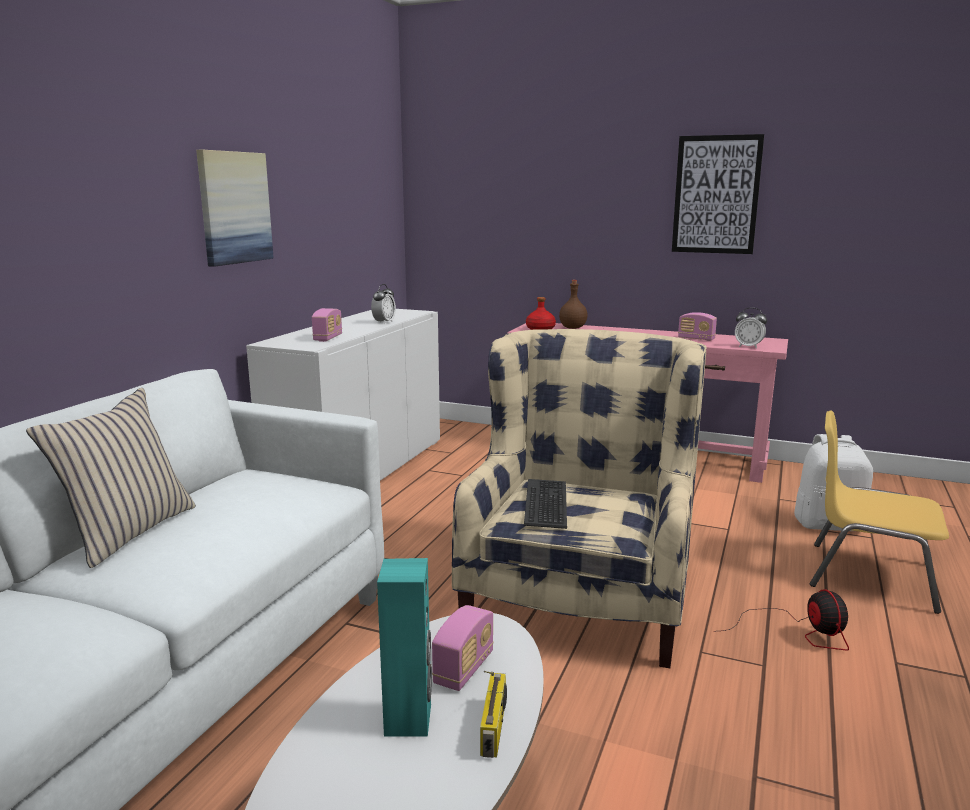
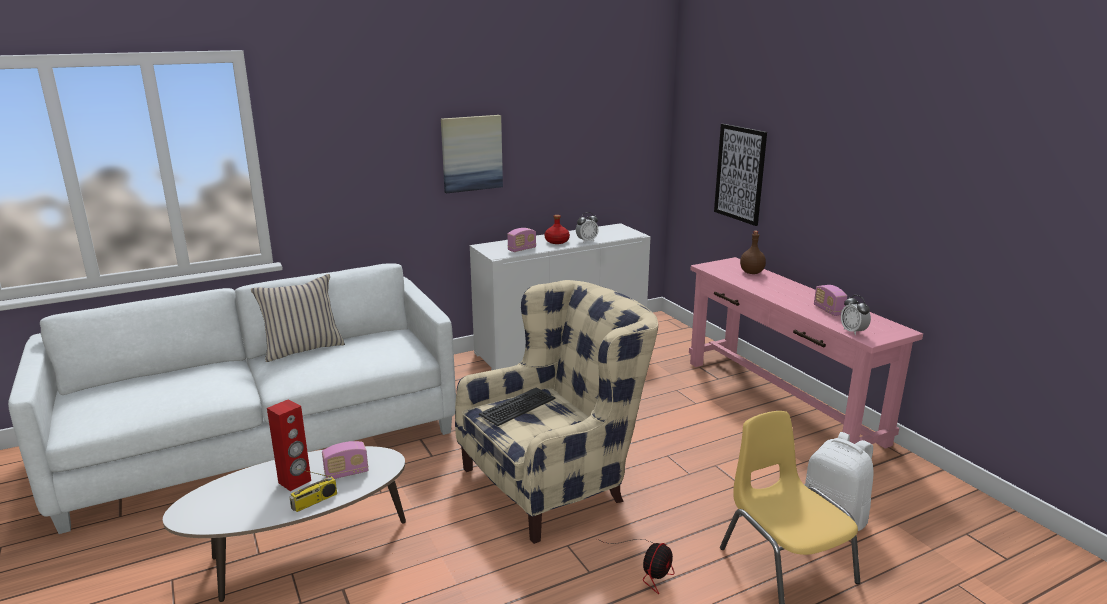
camera: 40 degrees right, 5 degrees up
(409, 720) = (295, 482): turquoise speaker -> red speaker
(540, 329) = (721, 268): red bottle -> red bottle (556, 241)
(716, 195) = (880, 175): picture -> picture (740, 174)

